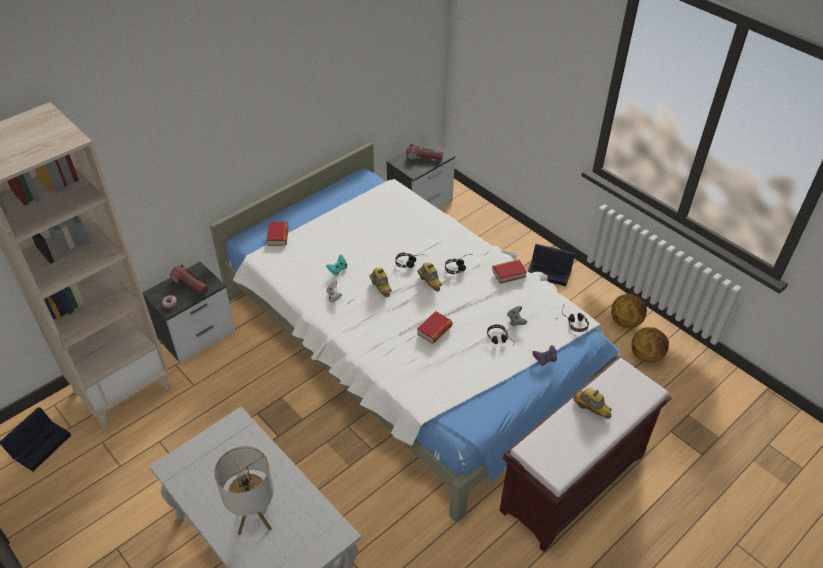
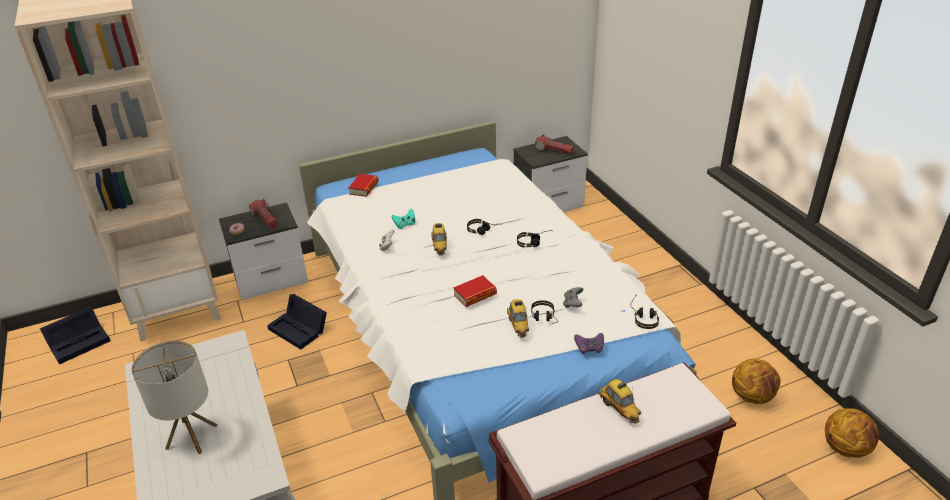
camera: 20 degrees right, 10 degrees down
(429, 282) = (494, 250): toy car -> toy car (518, 325)
(509, 273) = (587, 257): book -> none
(551, 271) = (667, 288): black storage box -> black storage box (300, 329)
(626, 322) = (739, 355): basketball -> basketball (846, 448)

